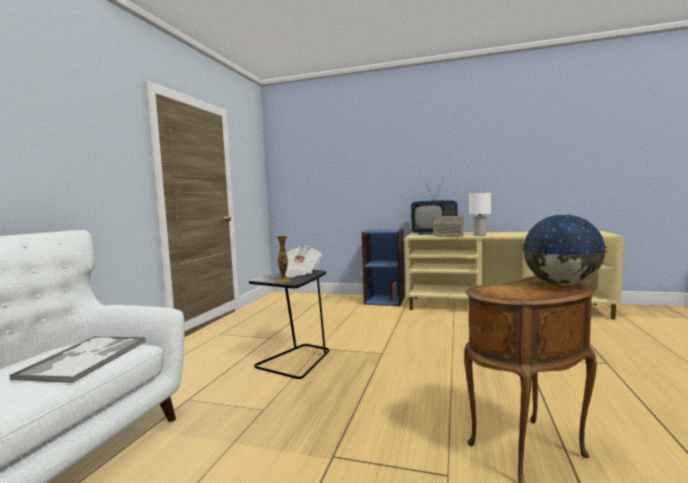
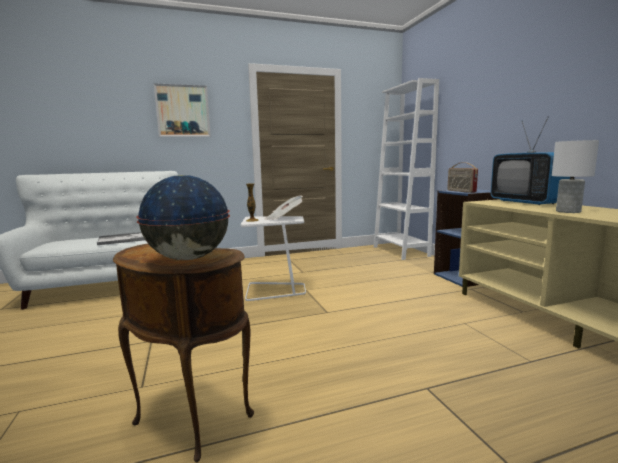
camera: 55 degrees right, 5 degrees up
(65, 131) = (183, 111): none -> picture
(296, 360) = (274, 290): black side table -> white side table
(297, 297) = (400, 251): none -> white bookcase
(448, 236) = (517, 206): radio -> radio (460, 191)

